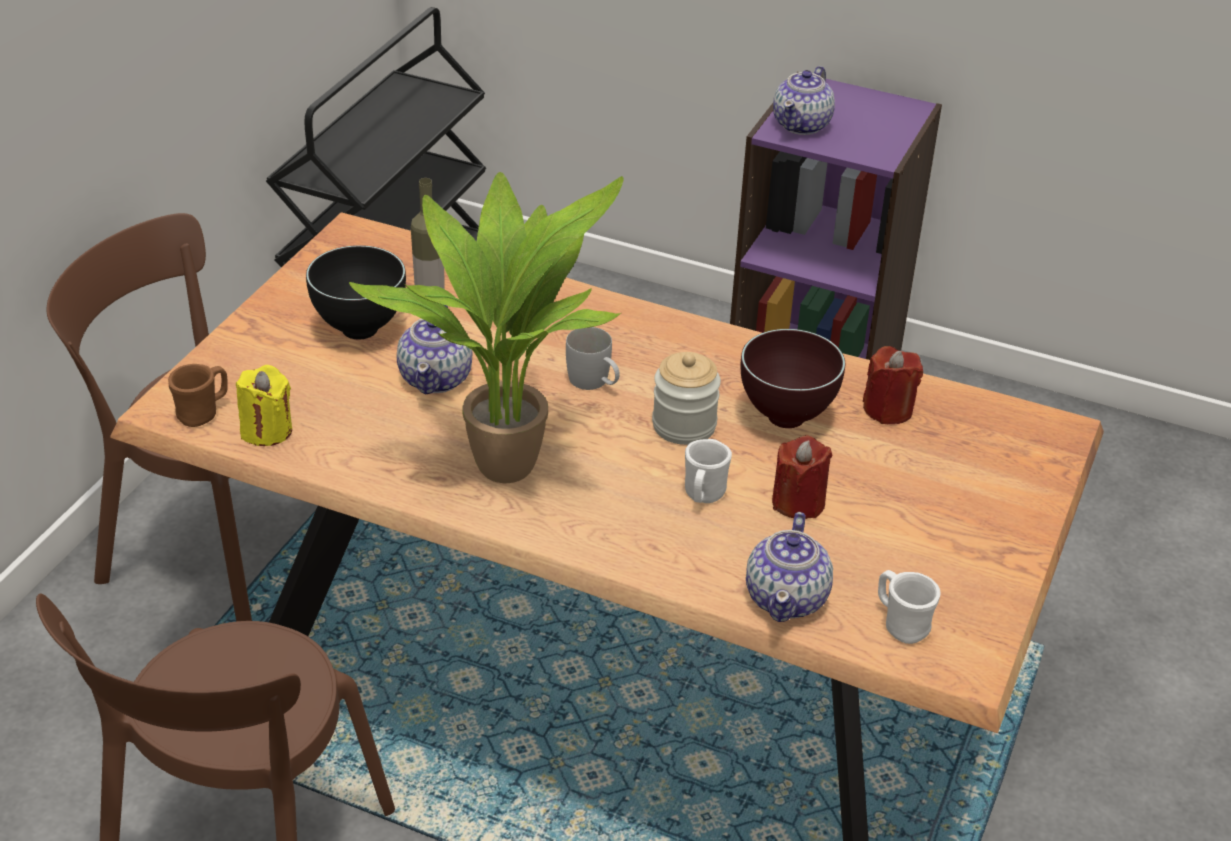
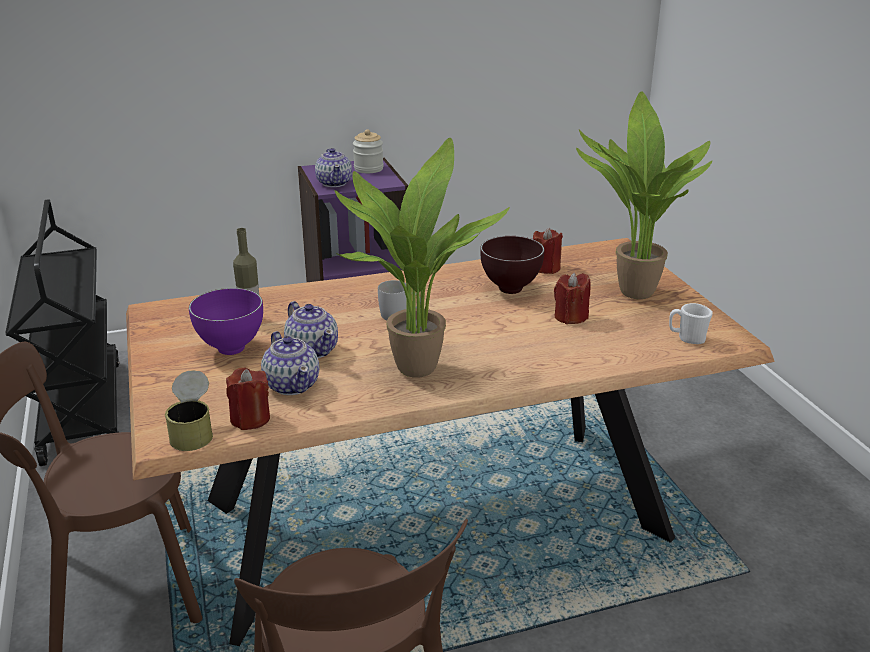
camera: 40 degrees left, 10 degrees down
(203, 413) = (193, 430): brown mug -> can
(266, 430) = (250, 419): yellow candle -> red candle
(360, 332) = (232, 350): black bowl -> purple bowl
(684, 425) = (471, 312): jar -> jar (368, 169)
(703, 496) = (527, 334): white mug -> none
(787, 598) = (630, 353): teapot -> teapot (292, 384)
(943, 512) = (630, 292): none -> potted plant

